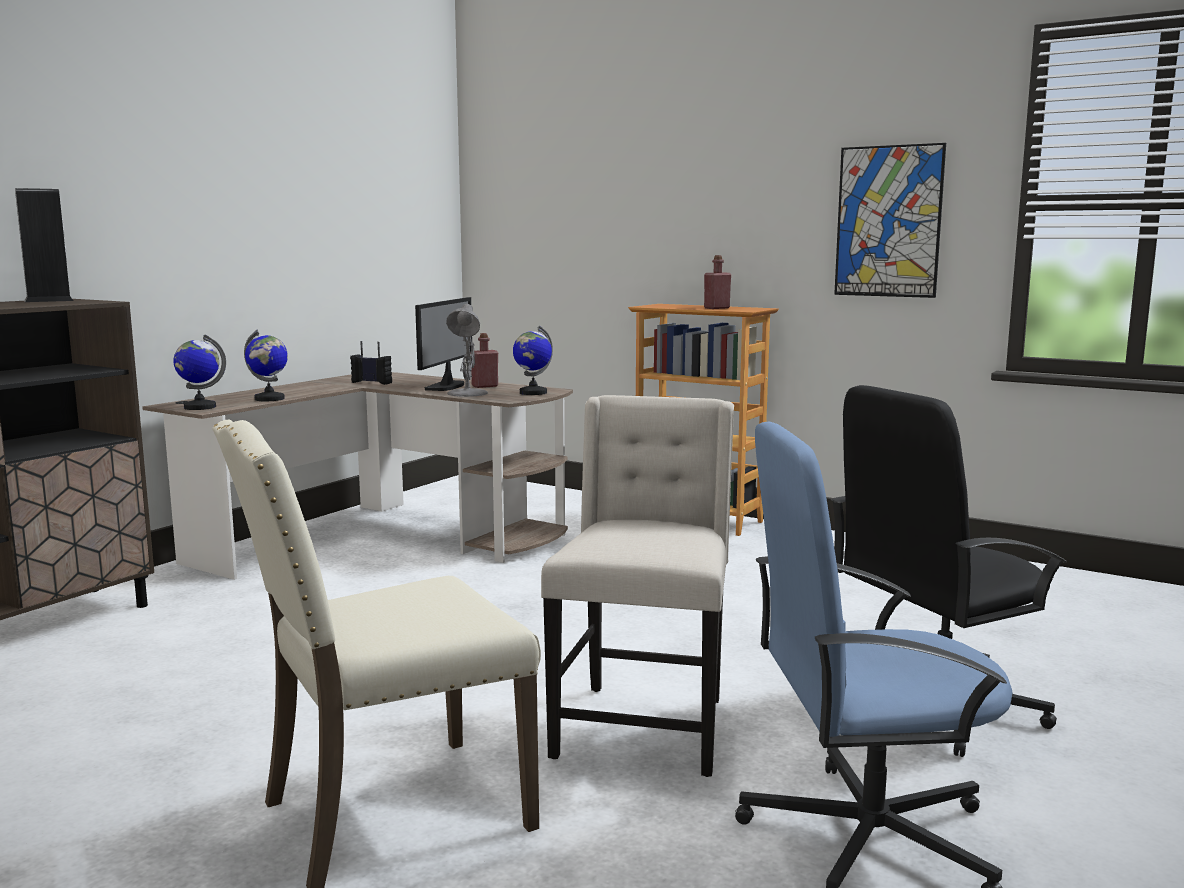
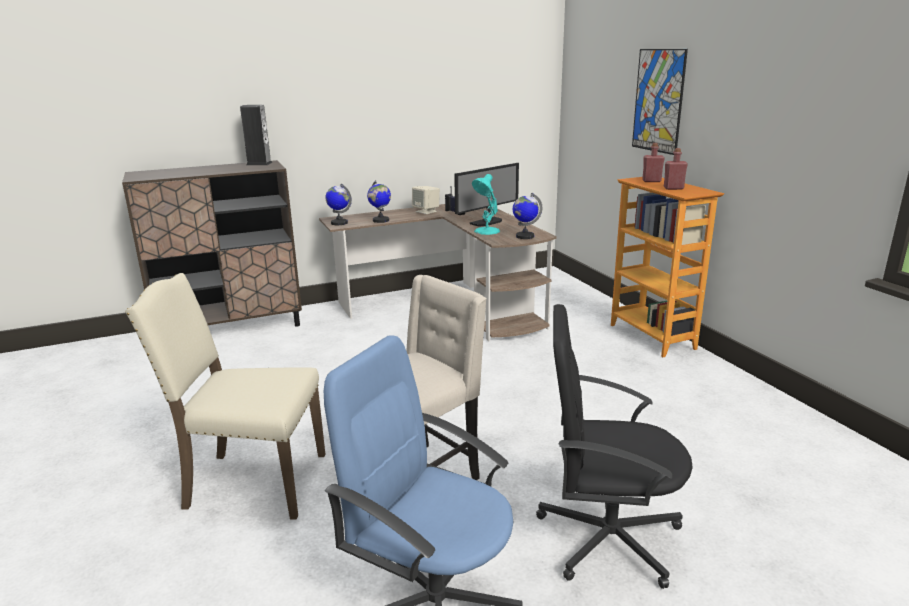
camera: 35 degrees right, 10 degrees up
(323, 385) = (426, 211): none -> beige speaker
(467, 393) = (486, 231): grey table lamp -> turquoise table lamp
(485, 386) = (509, 225): red bottle -> red bottle (651, 181)
(888, 221) = (810, 133): picture -> picture (658, 101)

